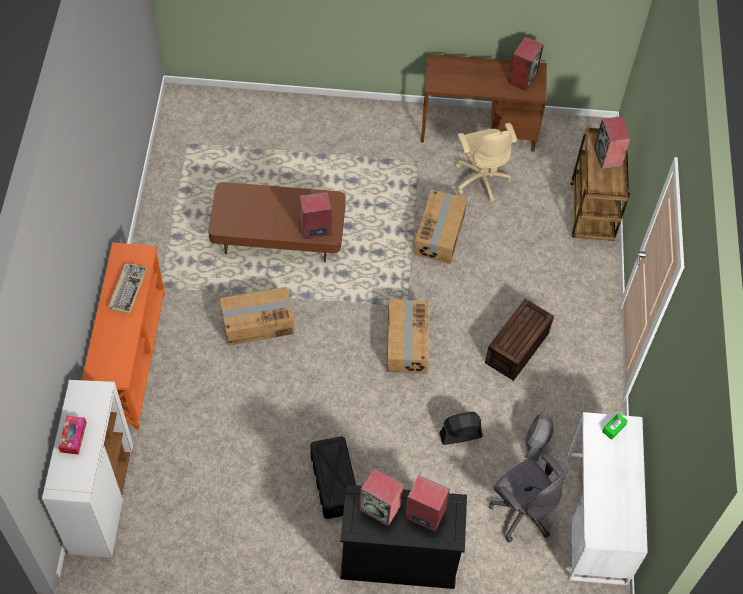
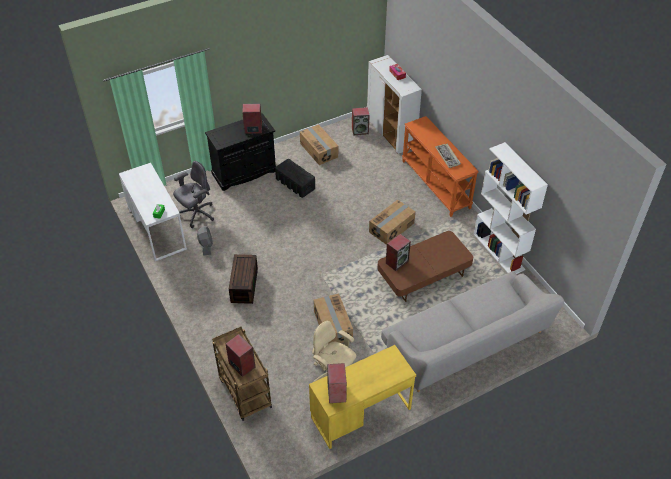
camera: 150 degrees right, 10 degrees down
(156, 211) = (499, 252): none -> white bookcase
(305, 133) = (466, 343): none -> grey sofa
(406, 343) = (307, 257): cardboard box -> cardboard box (319, 150)
(424, 514) = (231, 135): speaker -> speaker (360, 130)
(460, 435) = (248, 230): black fan -> none
(478, 128) = (360, 413): brown desk -> yellow desk
(522, 512) = (196, 214): grey office chair -> grey office chair turned 120 degrees clockwise

